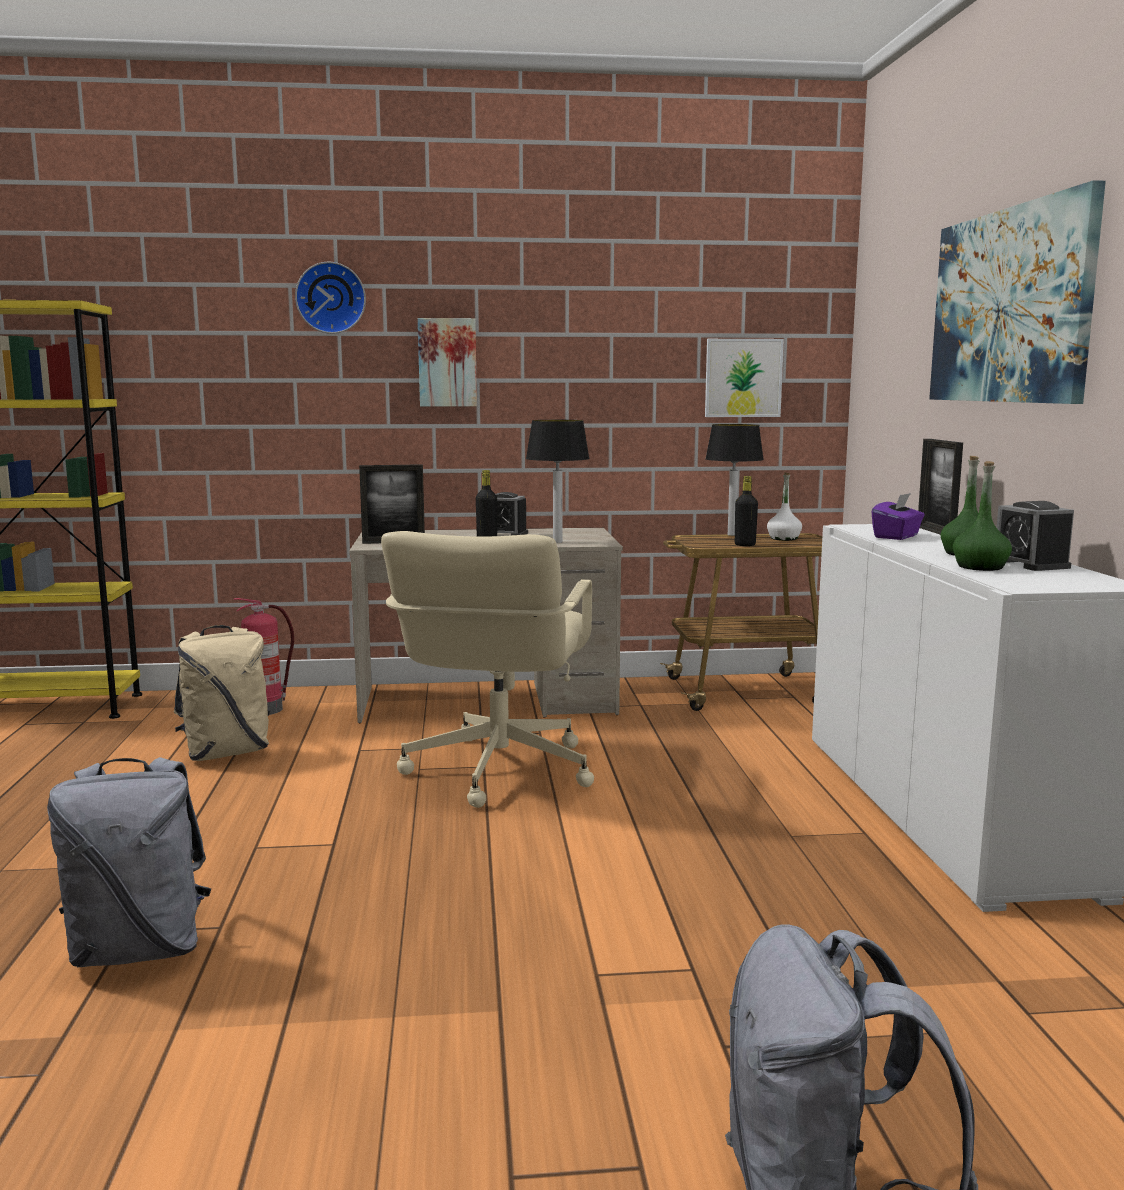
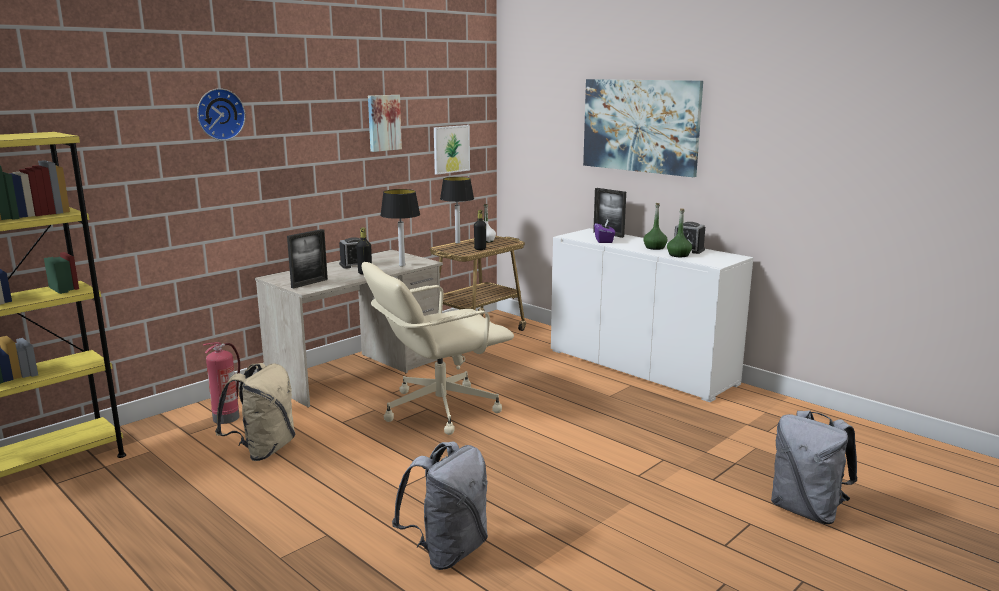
camera: 40 degrees left, 5 degrees up
(447, 362) = (296, 154): picture -> picture (383, 122)
(497, 771) = (439, 409): beige office chair -> beige office chair turned 90 degrees clockwise

